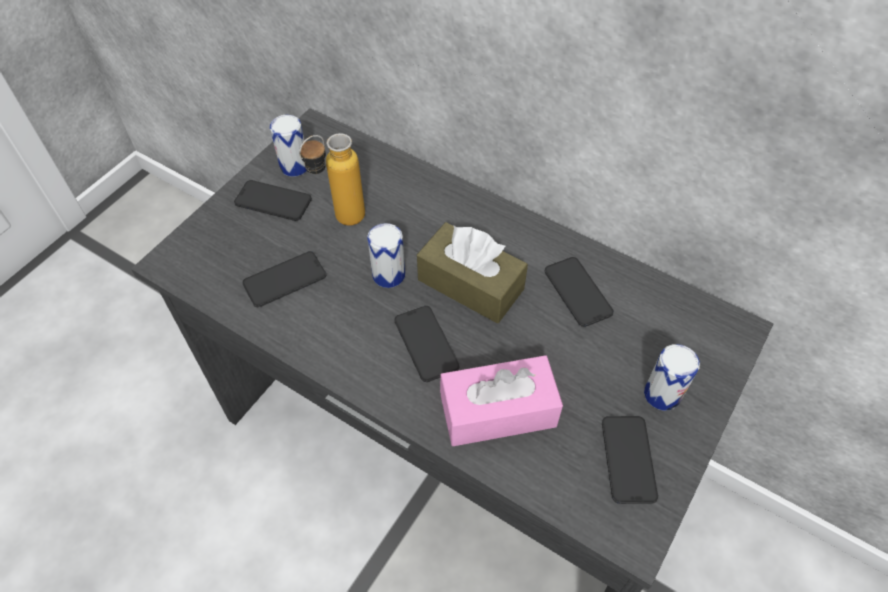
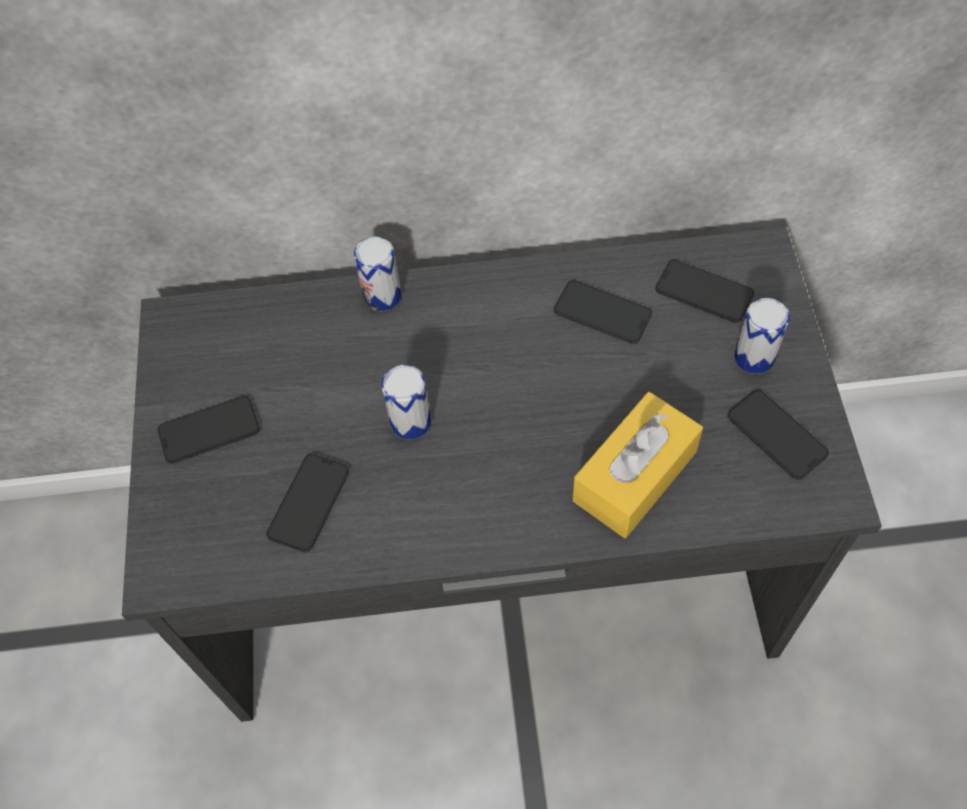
camera: 35 degrees left, 5 degrees up
(294, 166) = (193, 376): can -> can (382, 296)
(340, 222) = (306, 402): bottle -> none
(426, 343) = (512, 462): phone -> phone (704, 292)
(470, 284) = (499, 375): brown tissue box -> none
(498, 411) = (634, 476): pink tissue box -> yellow tissue box

